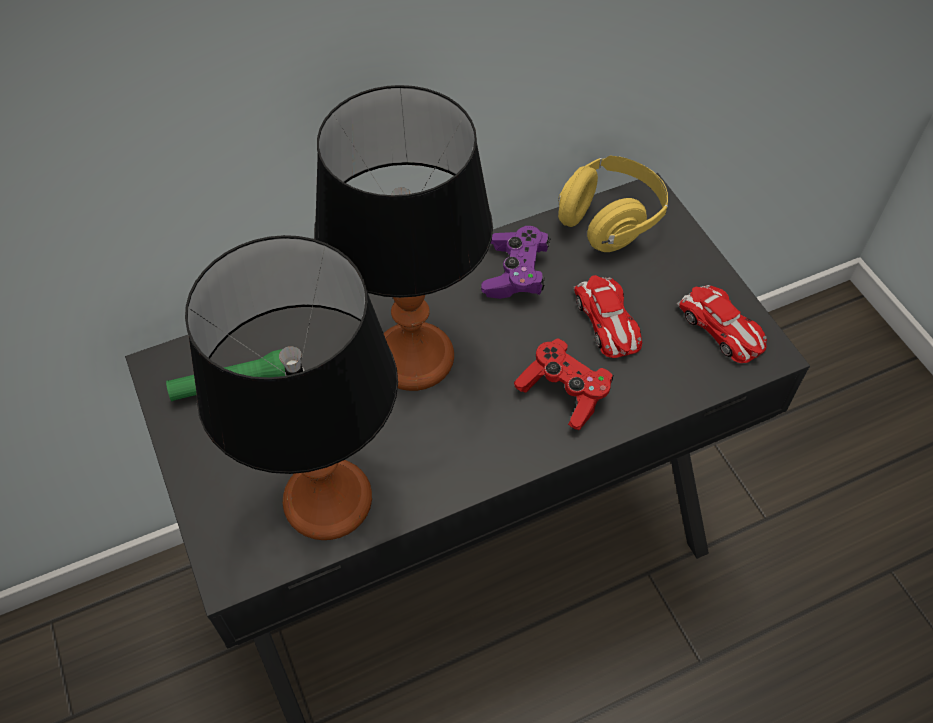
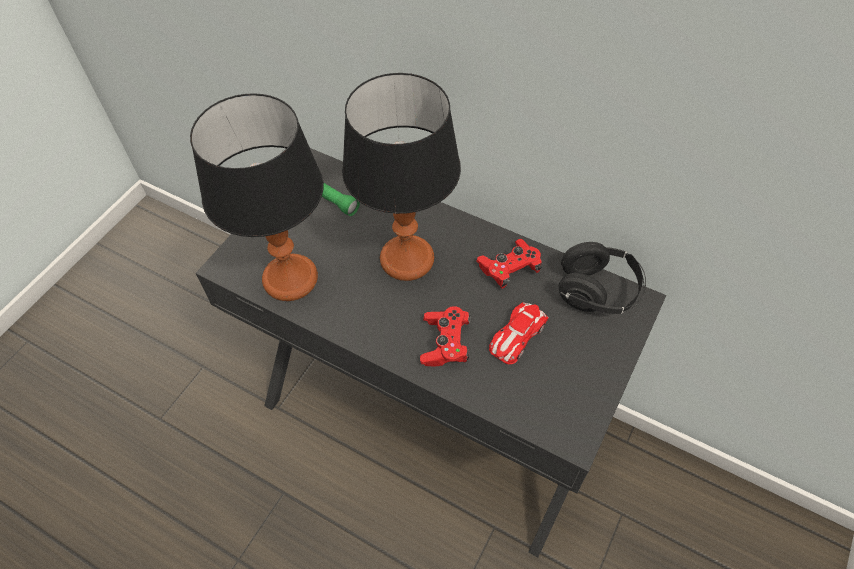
camera: 55 degrees right, 0 degrees up
(515, 273) = (509, 269): purple game controller -> red game controller
(609, 220) = (597, 292): yellow headphones -> black headphones
(722, 328) = (570, 401): toy car -> none

